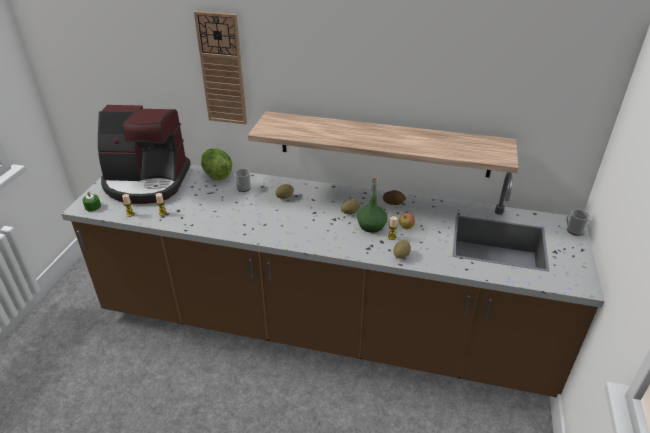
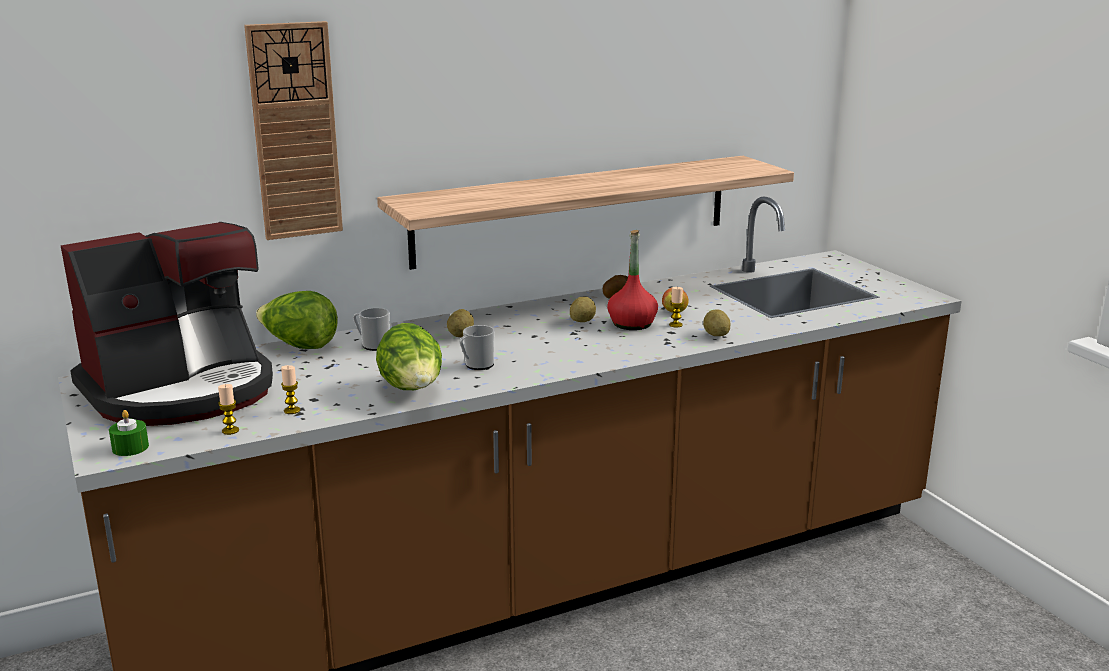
camera: 40 degrees left, 15 degrees down
(217, 224) = (412, 390): none -> lettuce
(371, 226) = (632, 324): green bottle -> red bottle
(572, 230) = (844, 262): mug -> mug (476, 365)

